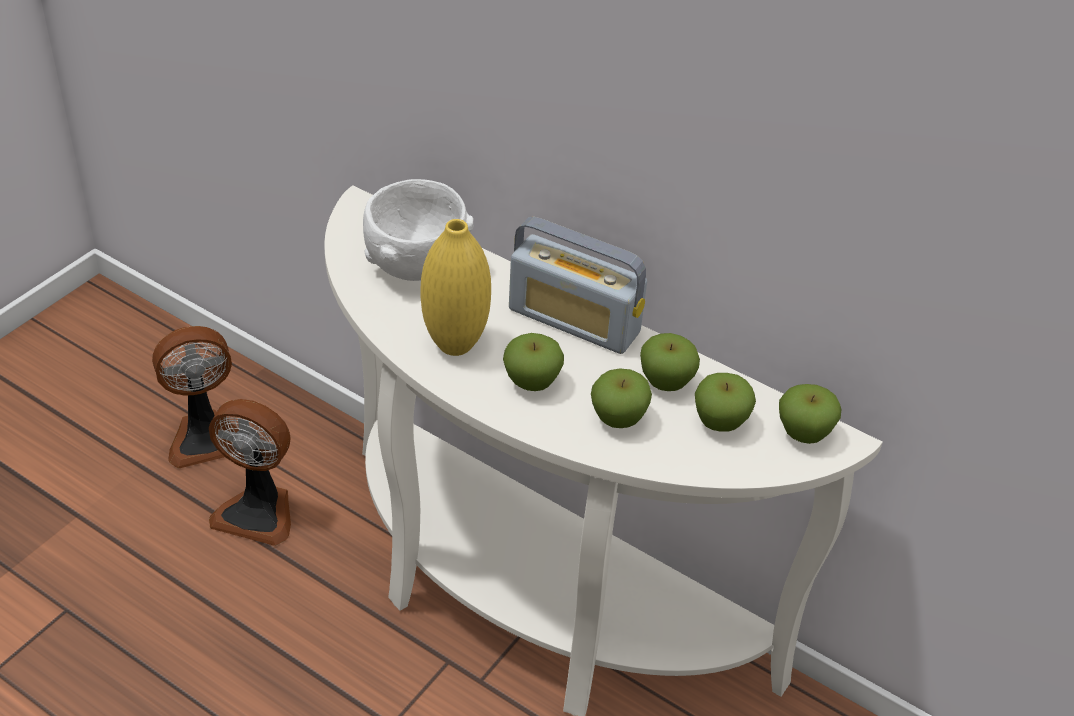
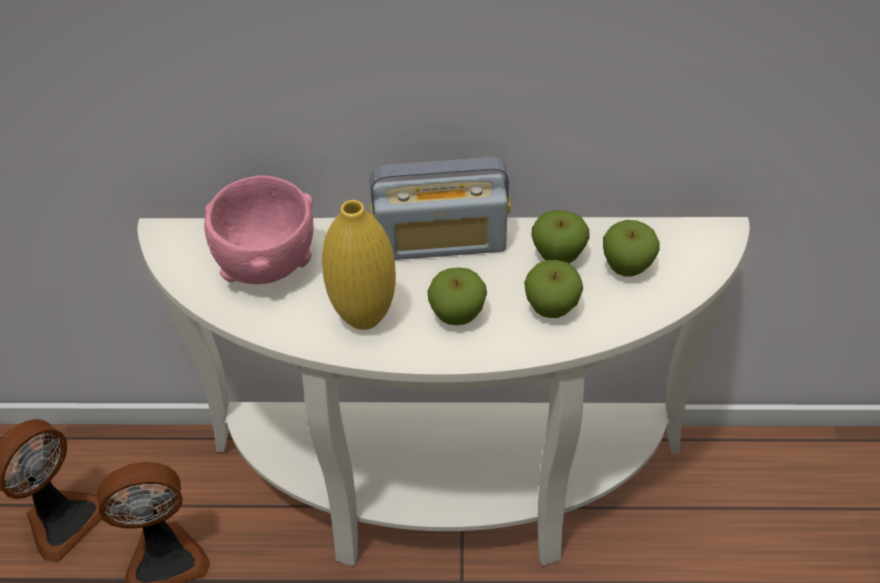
camera: 30 degrees left, 5 degrees up
(416, 267) = (266, 265): white bowl -> pink bowl
(803, 434) = (691, 242): apple -> none

